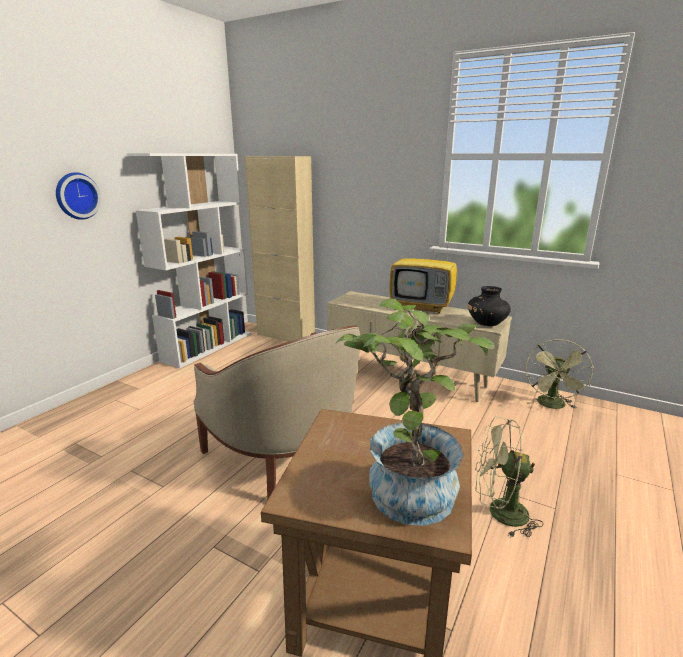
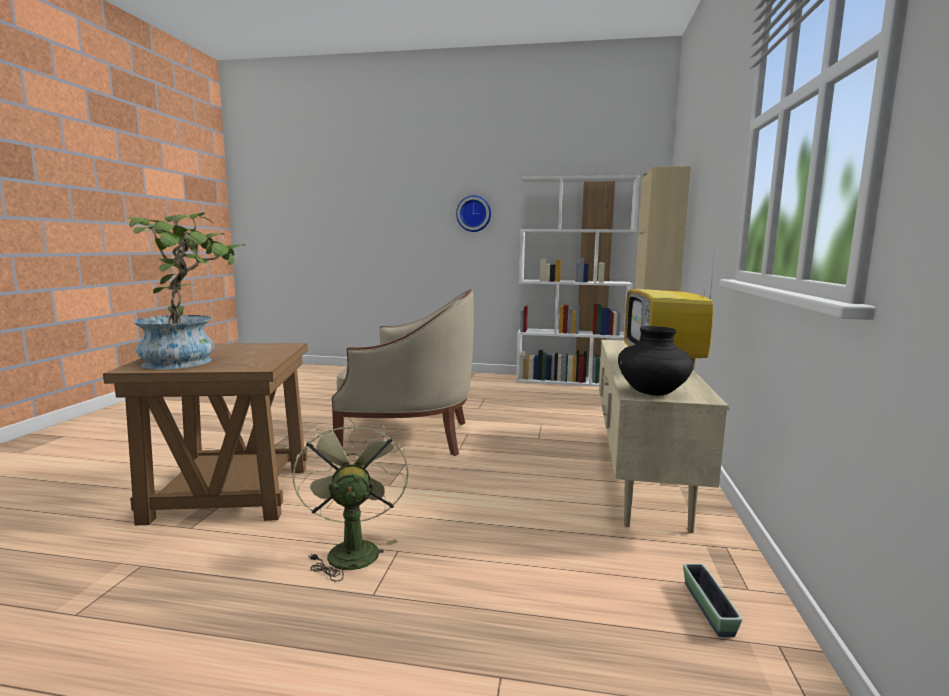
camera: 70 degrees right, 10 degrees down
(284, 454) = (407, 437): beige armchair -> beige armchair turned 120 degrees counterclockwise
(552, 406) = (708, 609): green fan -> planter

